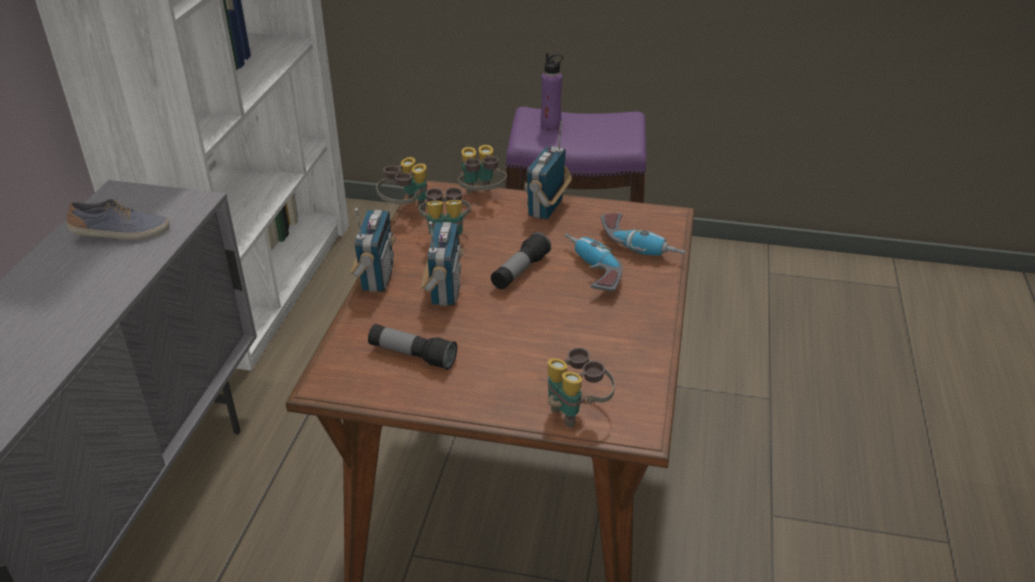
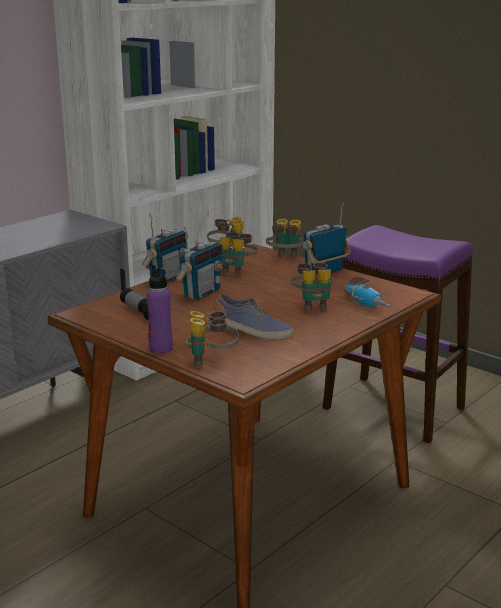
camera: 30 degrees right, 15 degrees down
(121, 235) = (47, 230): shoe -> shoe (251, 332)
(520, 271) = (263, 295): flashlight -> none
(550, 125) = (384, 236): purple bottle -> purple bottle (161, 348)
(589, 271) = (312, 305): power drill -> binoculars

